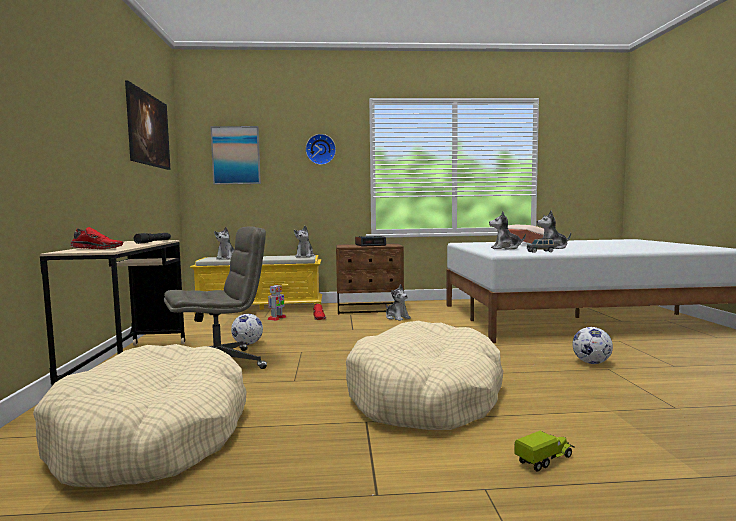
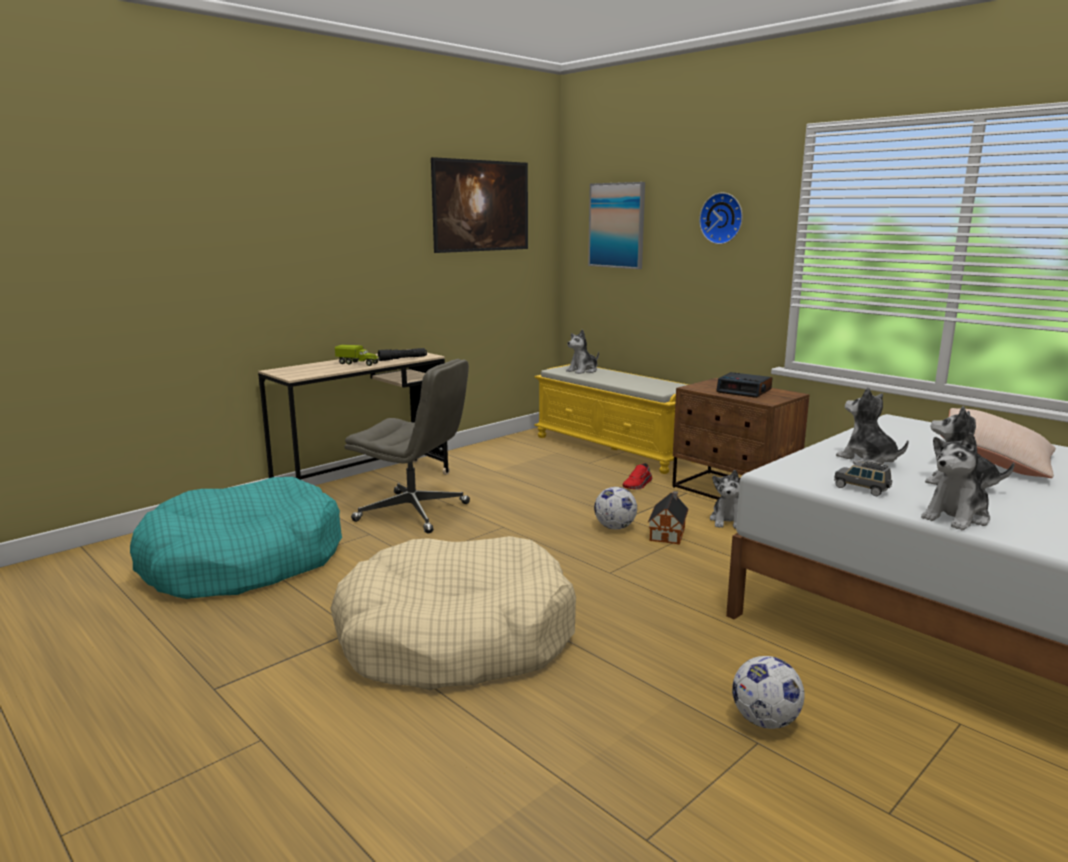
camera: 50 degrees right, 10 degrees up
(98, 248) = (312, 369): red shoe -> none
(153, 436) = (243, 561): beige dog bed -> turquoise dog bed
(248, 344) = (487, 496): football -> football (615, 527)
(277, 318) = (594, 469): toy robot -> none
(305, 256) = (671, 387): plush toy -> plush toy (956, 517)
(387, 328) = (668, 533): none -> toy house
(545, 460) = (353, 760): toy truck -> toy truck (358, 363)

